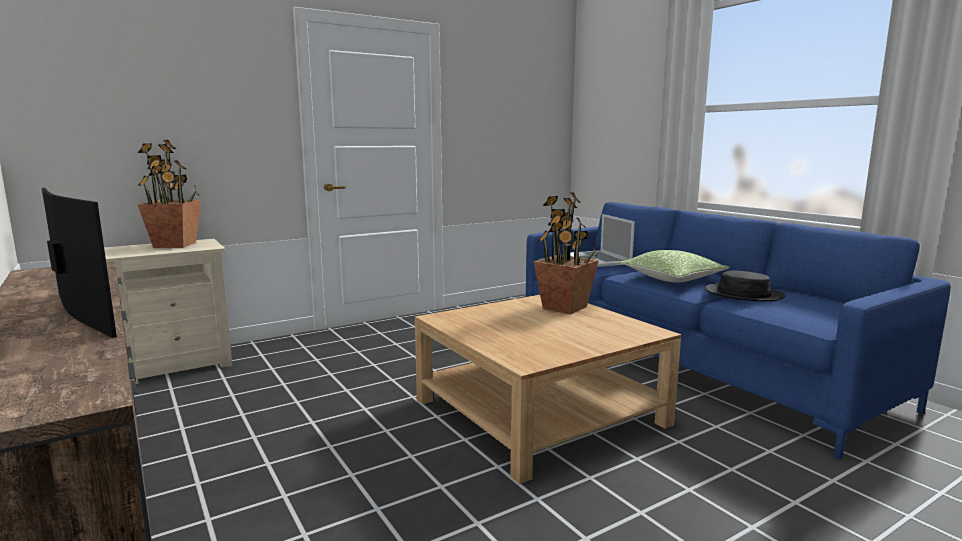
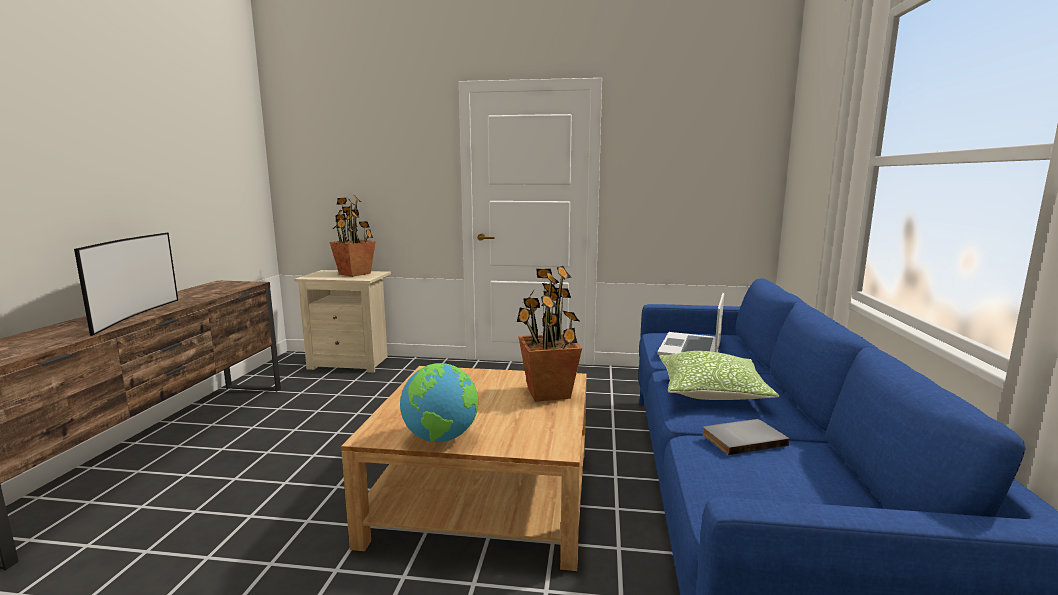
camera: 40 degrees right, 0 degrees up
(575, 349) = (441, 438): none -> globe
(743, 294) = (742, 438): black hat -> grey book

